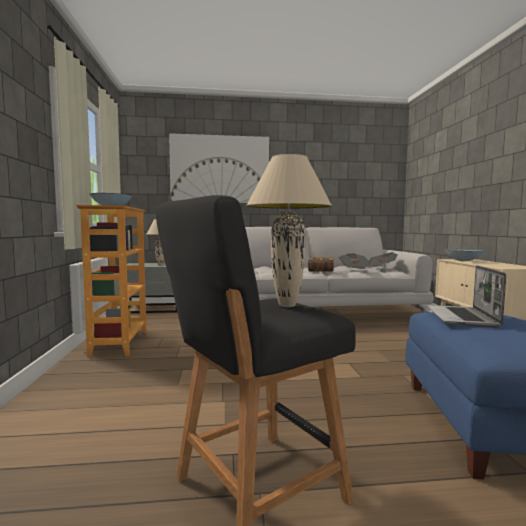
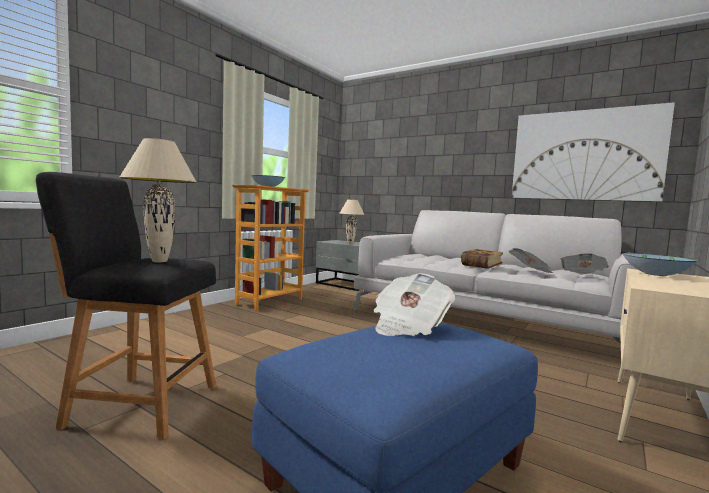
camera: 40 degrees right, 0 degrees up
(220, 169) = (421, 148): picture -> picture (584, 155)
(462, 317) = (408, 326): laptop -> newspaper

